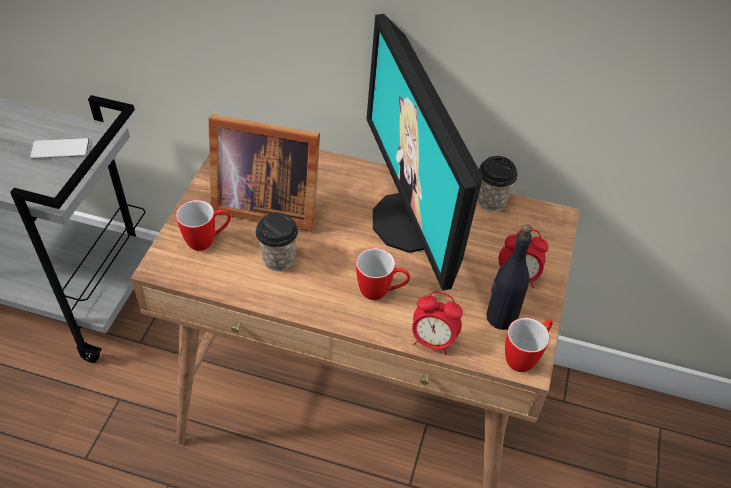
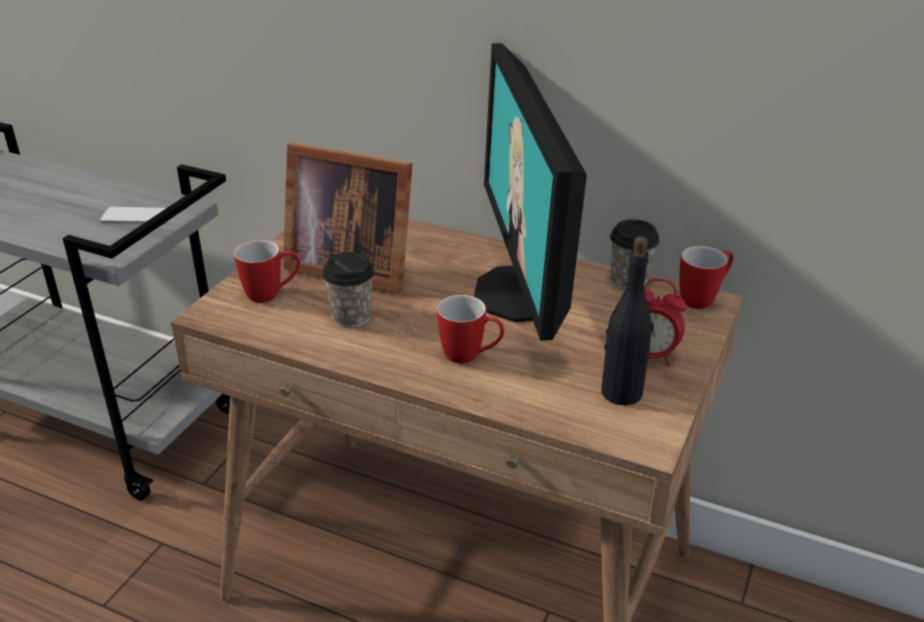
camera: 10 degrees right, 15 degrees down
(433, 341) = (526, 409): alarm clock -> none
(525, 356) = (646, 435): mug -> mug (703, 298)

